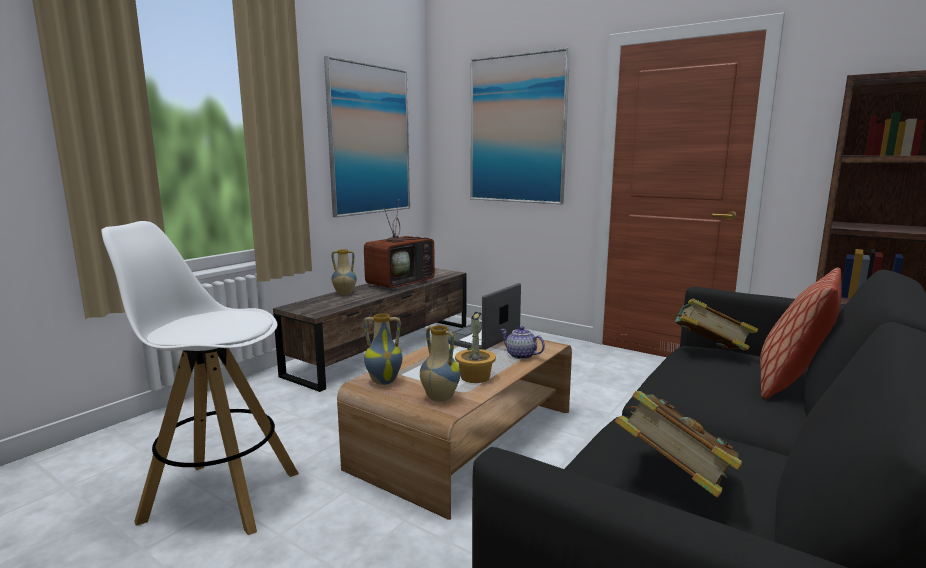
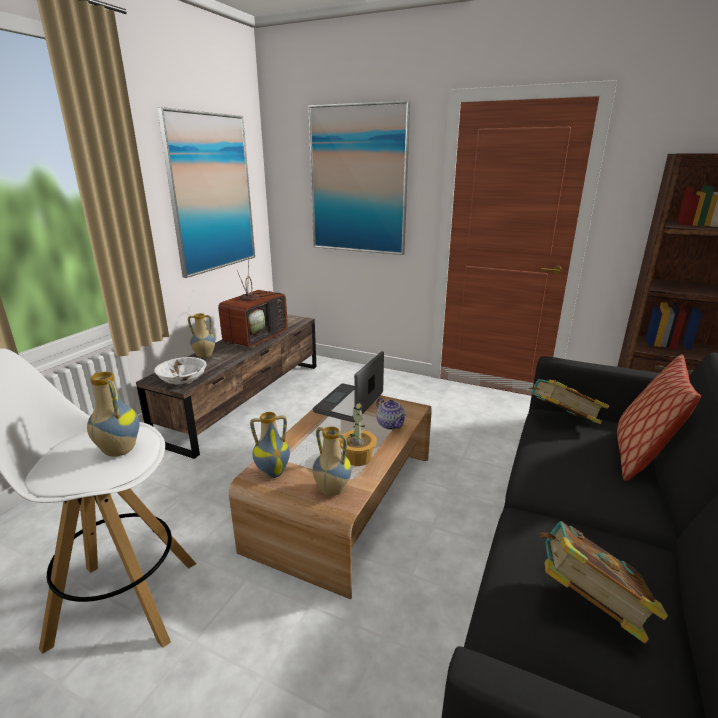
camera: 10 degrees left, 10 degrees up
(232, 322) = (118, 451): none -> vase
(317, 309) = (183, 381): none -> white bowl
(520, 355) = (391, 424): teapot -> teapot turned 150 degrees counterclockwise

